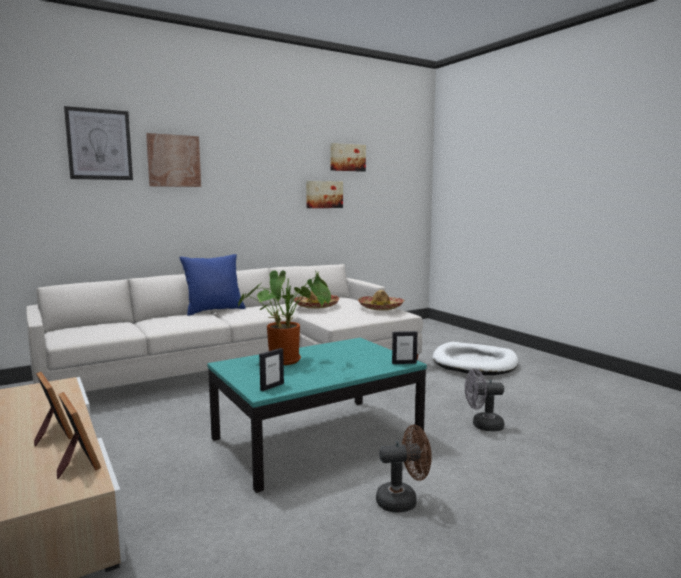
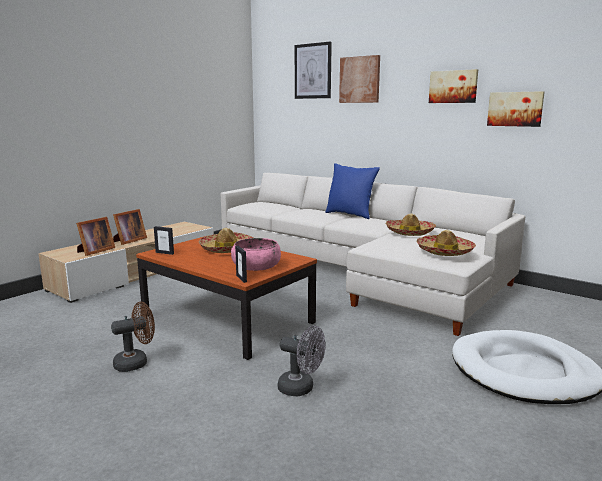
camera: 70 degrees right, 5 degrees up
(288, 360) = (226, 249): potted plant -> hat
(317, 439) = (228, 319): turquoise coffee table -> brown coffee table
(347, 157) = (559, 57): picture -> picture (453, 86)
(367, 355) = (256, 266): none -> pink bowl
(403, 501) = (136, 362): brown fan -> brown fan turned 90 degrees counterclockwise
(482, 425) = (301, 388): grey fan -> grey fan turned 135 degrees clockwise

